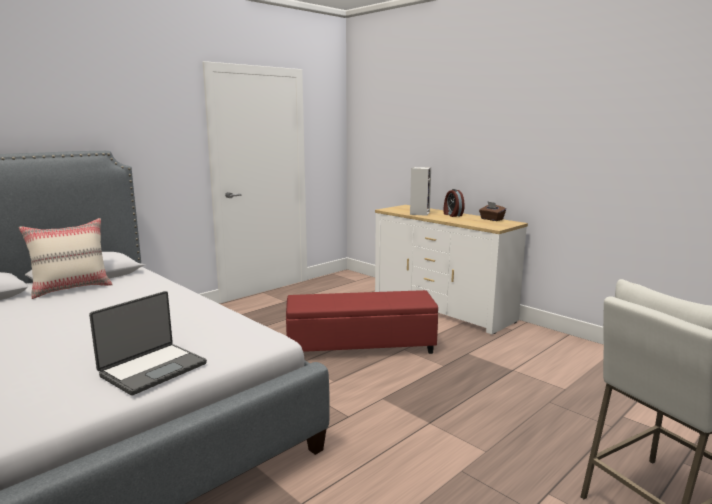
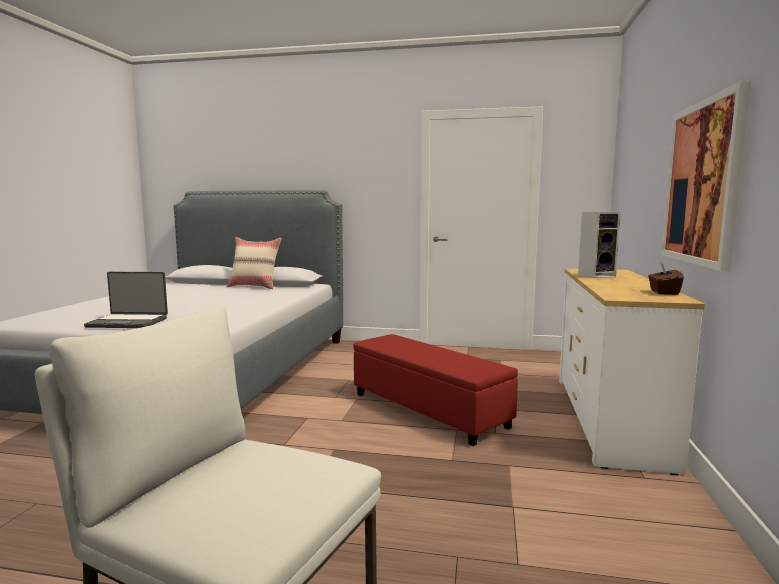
camera: 55 degrees right, 5 degrees down
(452, 215) = (631, 282): alarm clock -> none
(507, 152) = (702, 183): none -> picture

